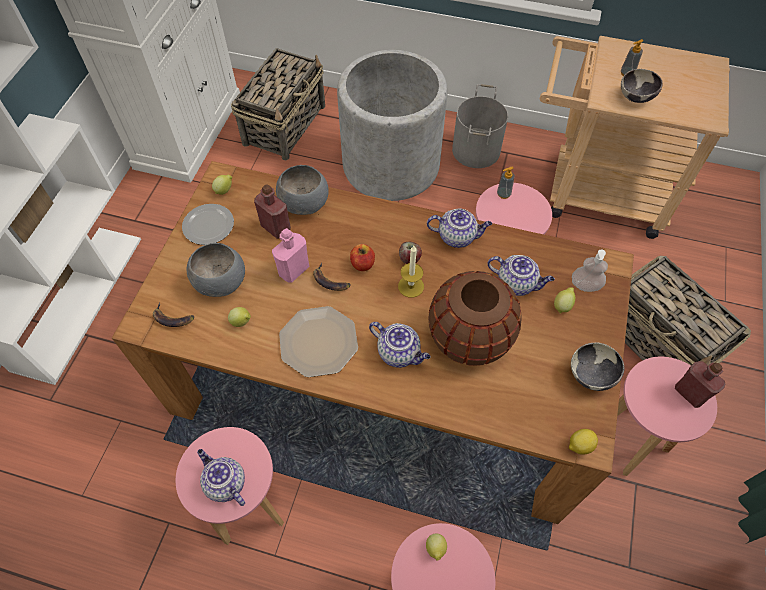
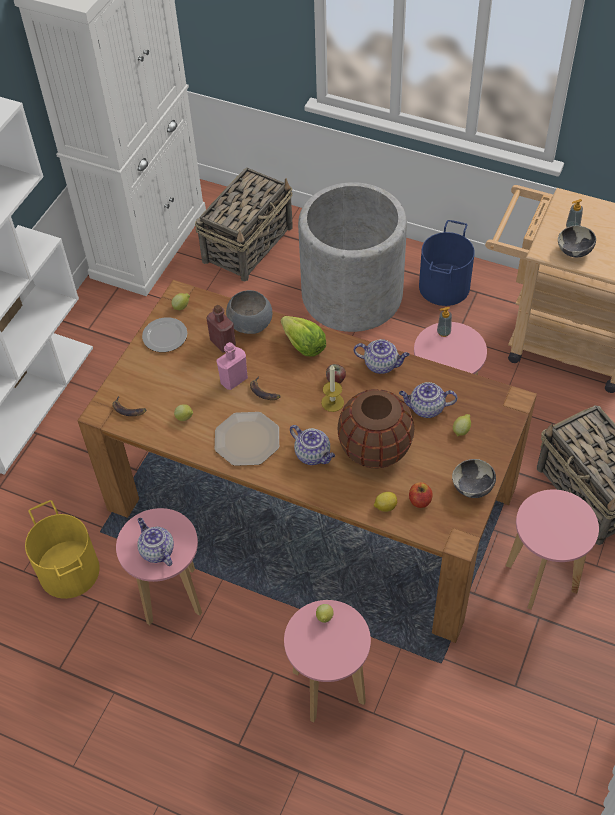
camera: 10 degrees right, 5 degrees down
(134, 489) = (70, 570): none -> yellow bucket
(222, 282) = (171, 384): grey bowl -> none
(362, 264) = (294, 380): apple -> apple (420, 501)
(367, 223) = (303, 345): none -> lettuce
(477, 150) = (445, 286): grey bucket -> blue bucket
(517, 283) = (426, 408): teapot -> teapot turned 150 degrees clockwise
(579, 445) = (449, 539): lemon -> lemon (385, 506)
(585, 285) = (486, 415): soap dispenser -> none
(690, 393) = (575, 522): red bottle -> none

